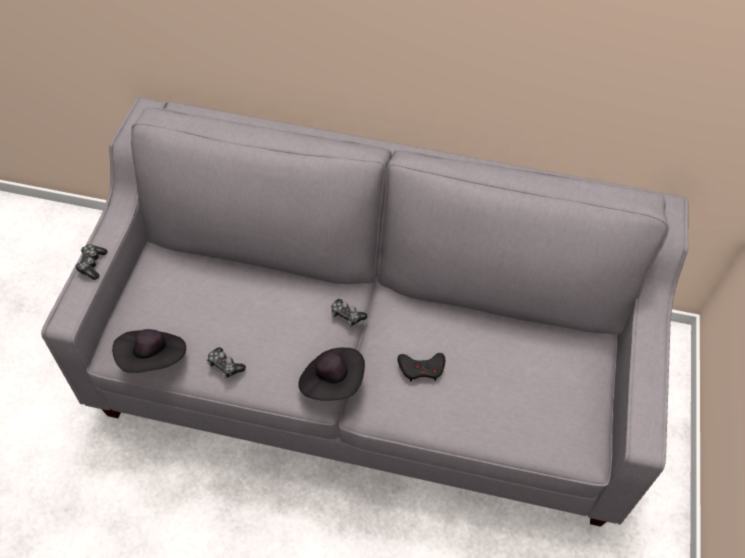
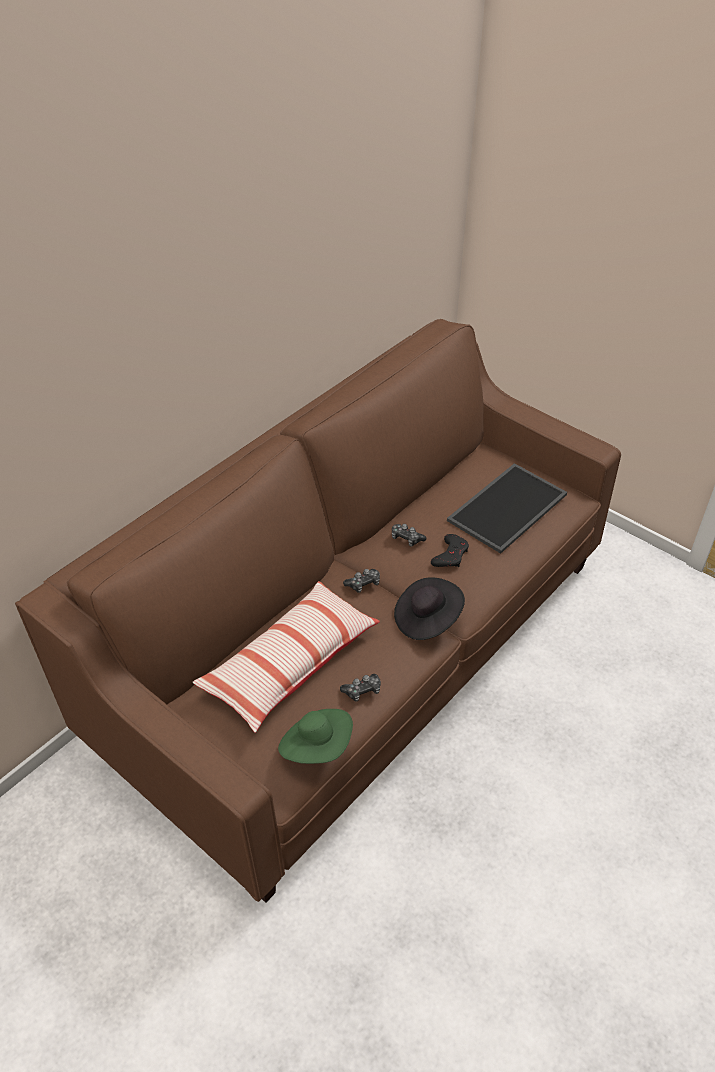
camera: 60 degrees left, 10 degrees down
(92, 264) = (183, 743): game controller -> game controller (406, 538)
(153, 358) = (317, 746): black hat -> green hat
(227, 302) = (290, 664): none -> pillow
(368, 369) = (356, 652): grey sofa -> brown sofa
(522, 391) = (506, 506): none -> tray

